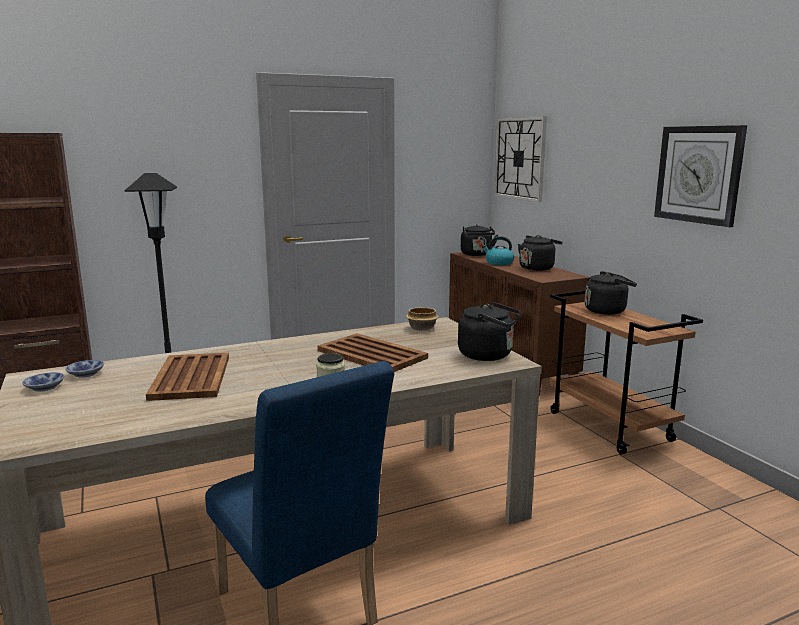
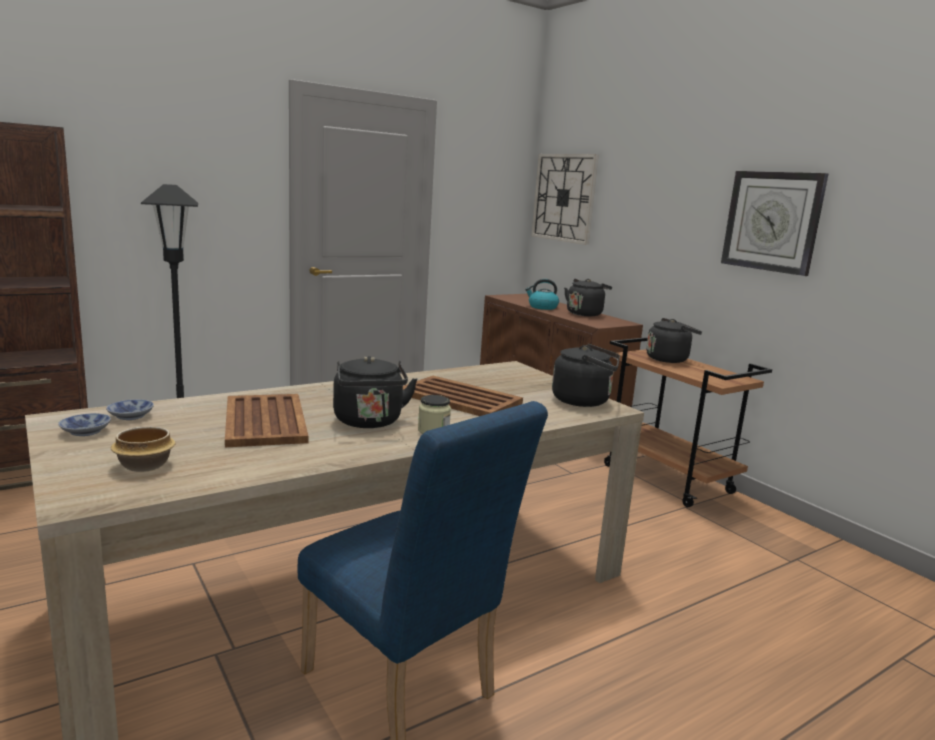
camera: 10 degrees left, 0 degrees up
(421, 328) = (497, 372): bowl -> bowl (143, 466)
(476, 254) = (514, 298): black kettle -> black kettle (369, 422)

